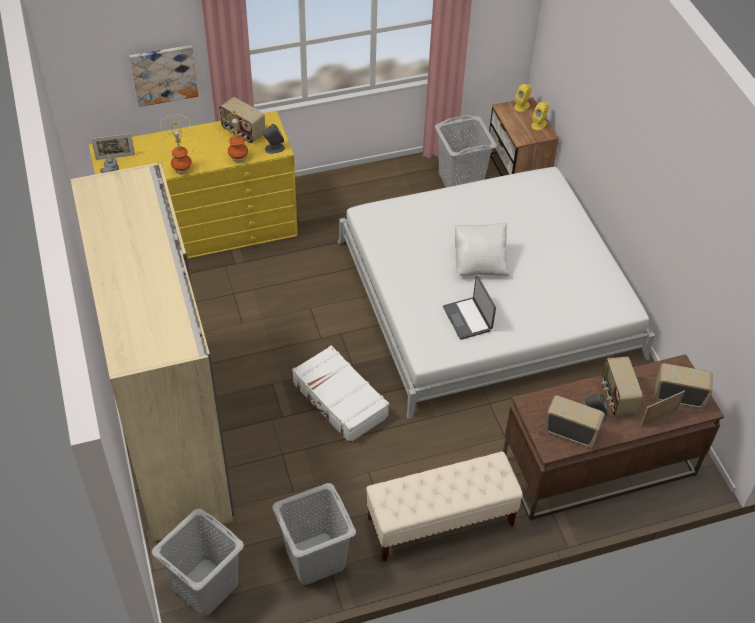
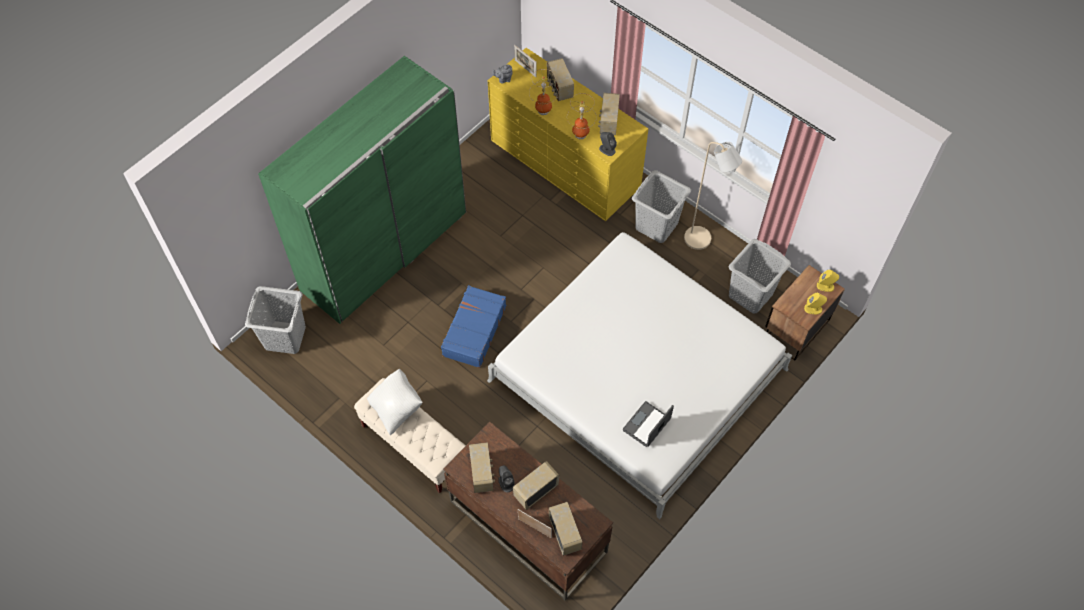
camera: 60 degrees right, 10 degrees up
(164, 74) = (591, 42): picture -> none
(167, 145) = (559, 88): none -> radio
(171, 432) = (384, 250): beige wardrobe -> green wardrobe
(314, 558) = (341, 385): grey laundry basket -> grey laundry basket (656, 225)
(339, 401) = (474, 331): white suitcase -> blue suitcase
(378, 182) = (702, 241): none -> beige floor lamp
(468, 319) = (569, 364): laptop -> laptop (647, 425)
(480, 263) = (631, 344): white pillow -> white pillow (397, 408)

